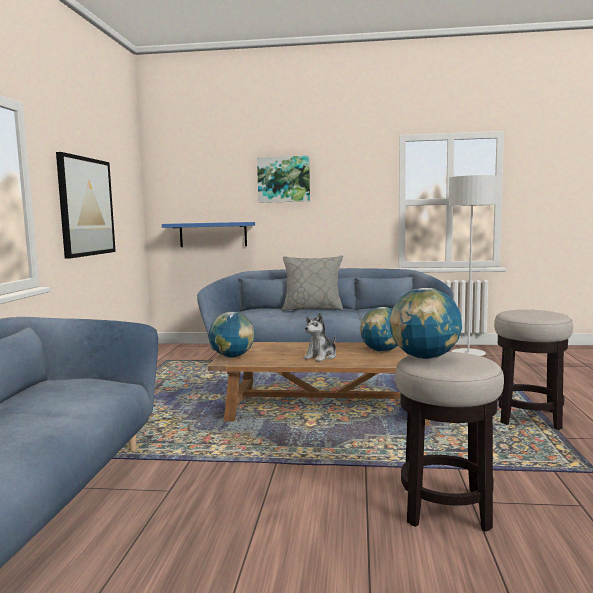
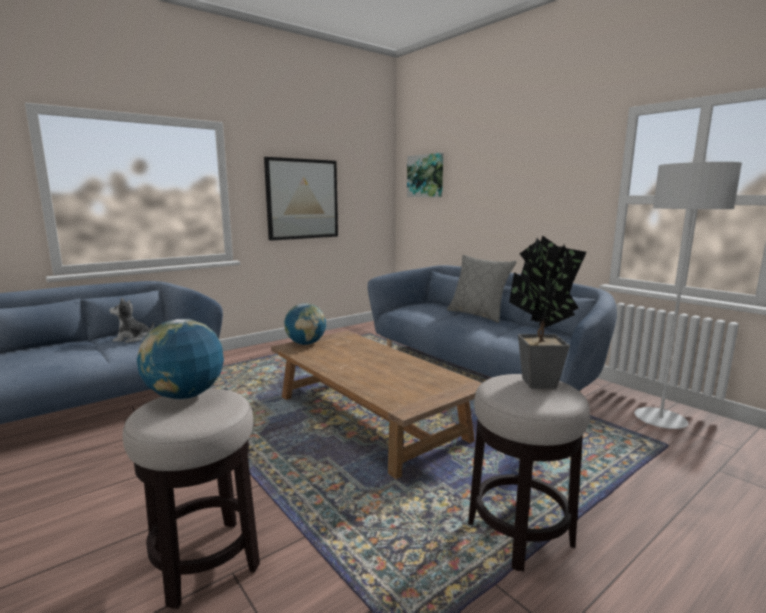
camera: 45 degrees right, 5 degrees up
(213, 234) = (438, 225): blue shelf -> none
(283, 179) = (497, 170): picture -> picture (425, 176)
(321, 357) = (352, 366): plush toy -> plush toy (132, 338)
(382, 351) = (415, 378): globe -> none
(531, 311) = (537, 385): none -> potted plant

